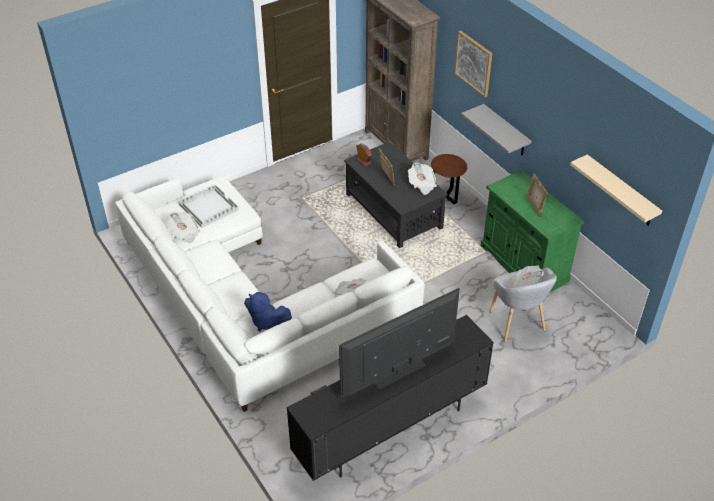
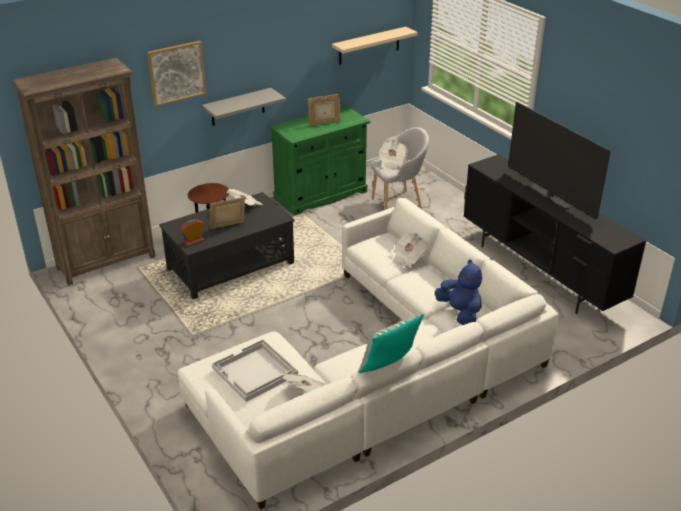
camera: 90 degrees left, 10 degrees down
(167, 252) = (388, 366): none -> pillow
(266, 321) = (460, 312): blue plush toy -> blue plush toy turned 60 degrees counterclockwise

